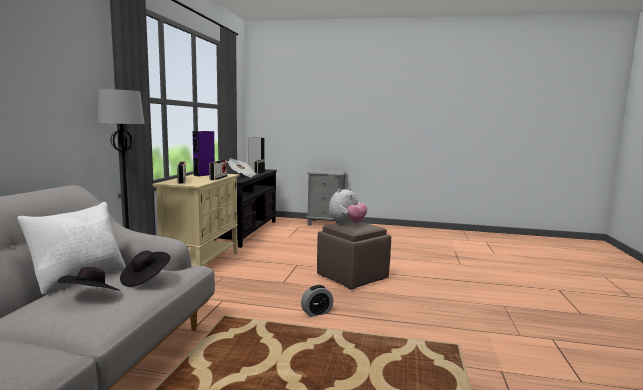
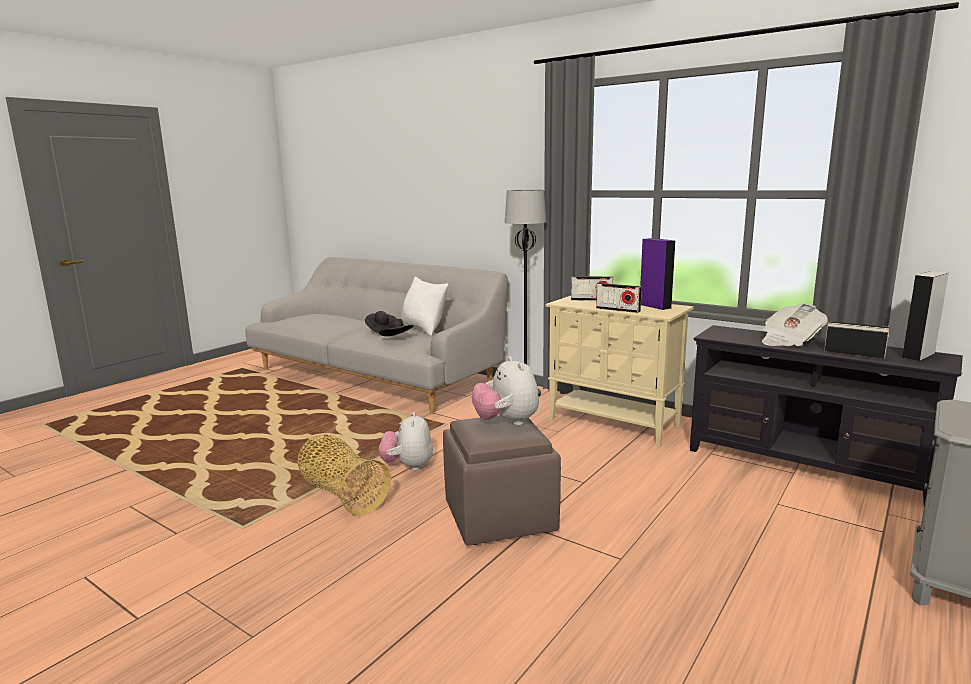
camera: 115 degrees right, 5 degrees up
(316, 313) = (408, 466): alarm clock -> plush toy
(379, 324) = (342, 494): none -> basket

